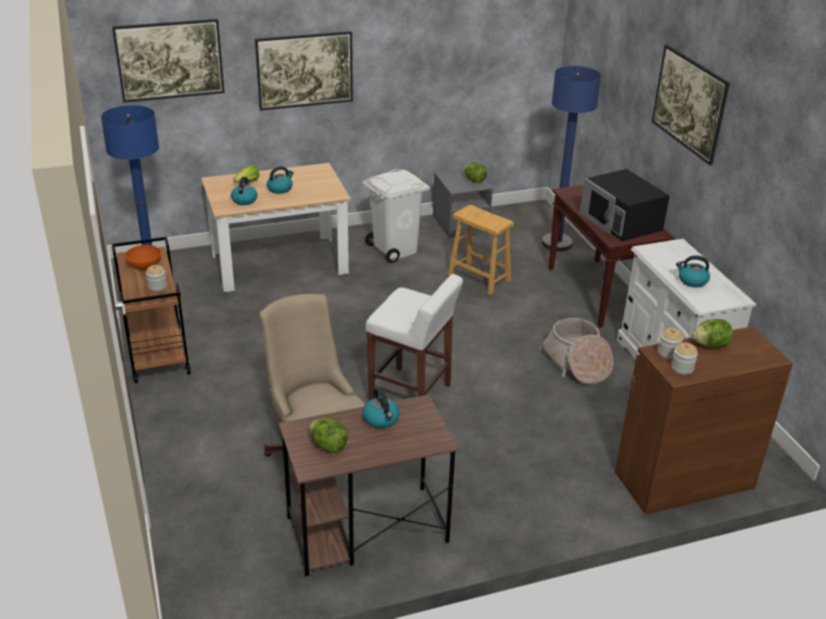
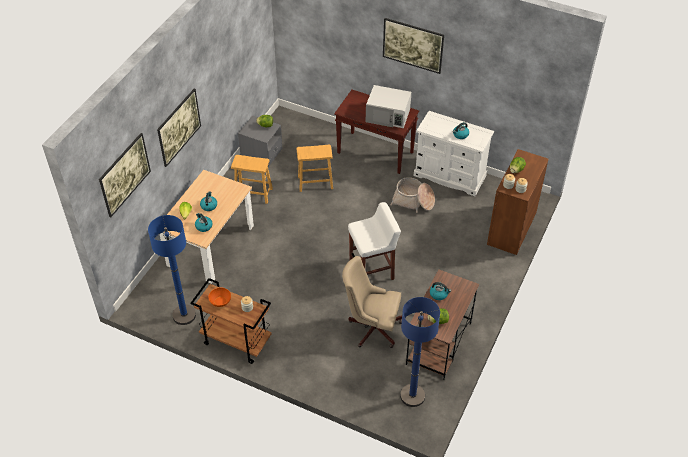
camera: 45 degrees left, 15 degrees up
(395, 249) = (253, 193): white trash can -> brown stool
(557, 243) = (321, 133): blue floor lamp -> blue floor lamp (412, 396)
(621, 221) = (388, 115): black microwave -> white microwave

